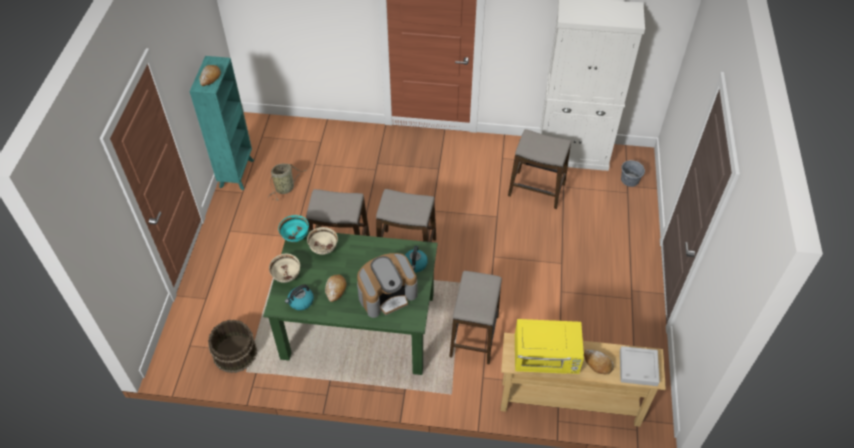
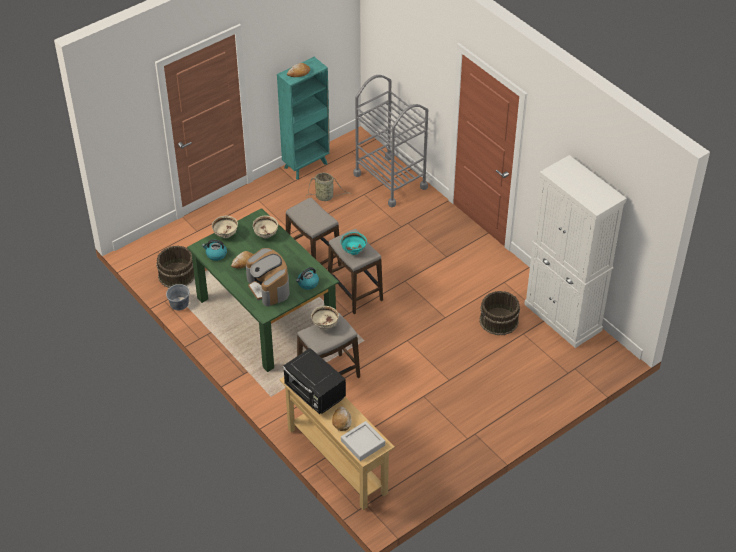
camera: 45 degrees right, 5 degrees down
(296, 237) = (258, 216): turquoise bowl -> turquoise bowl (353, 251)
(322, 139) = (390, 181): none -> grey cart
(387, 294) = (269, 287): coffee machine -> coffee machine turned 45 degrees clockwise
(468, 291) = (325, 325): none -> beige bowl
(536, 190) = (499, 321): stool -> brown bucket
(546, 358) = (315, 393): yellow microwave -> black microwave
(630, 180) = (583, 366): grey bucket -> grey bucket (179, 304)

